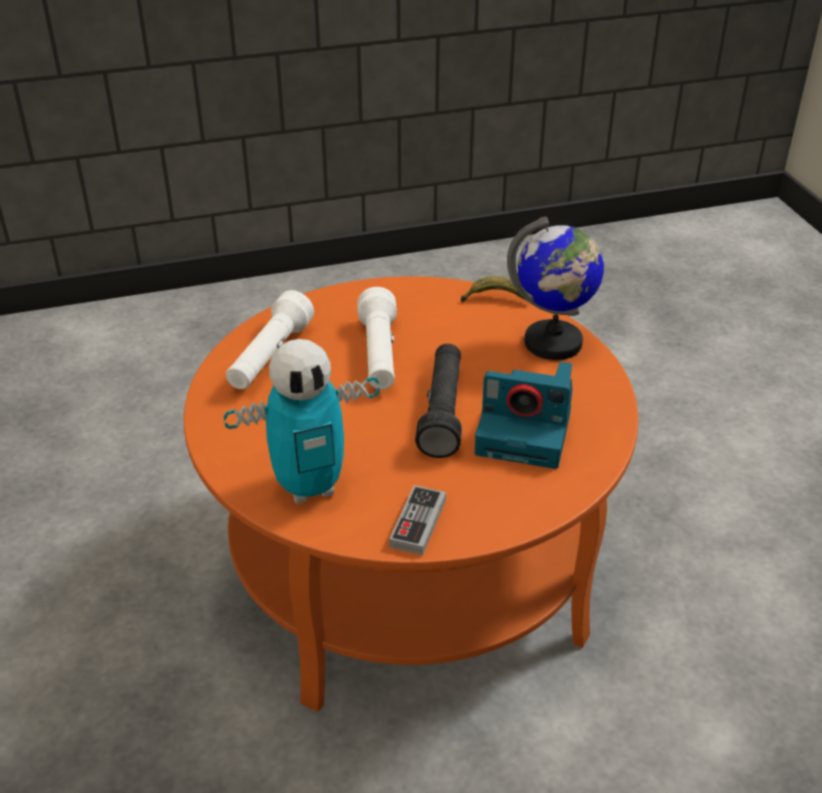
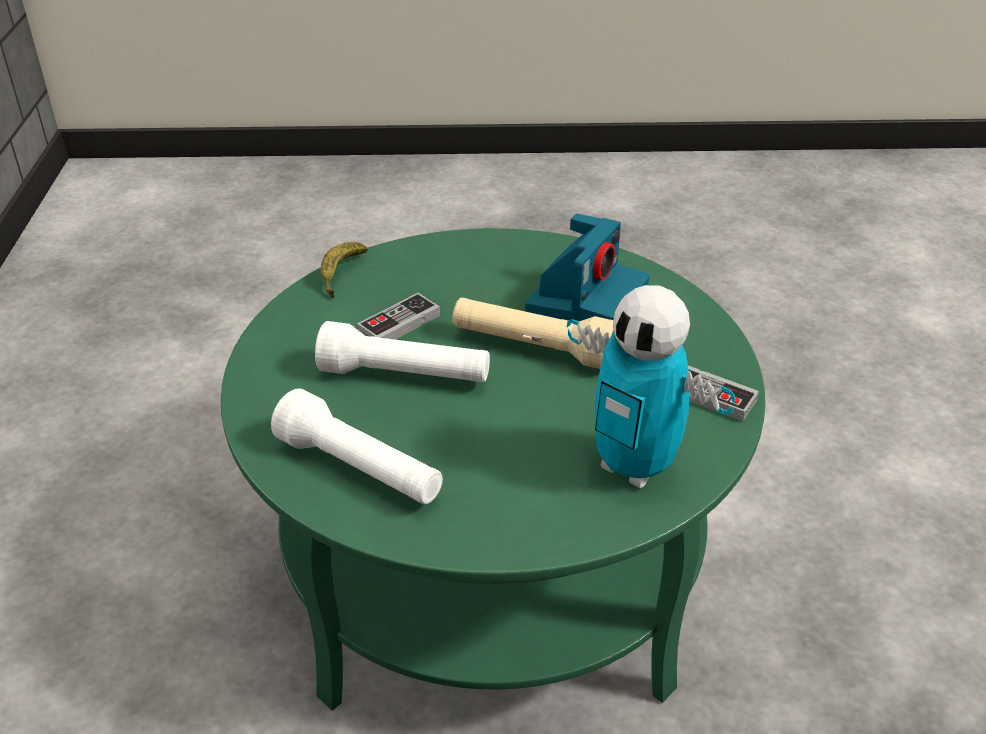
camera: 75 degrees left, 0 degrees up
(309, 487) = (634, 466): toy robot -> toy robot turned 135 degrees clockwise
(411, 568) = (492, 565): orange coffee table -> green coffee table
(442, 412) = (532, 348): black flashlight -> beige flashlight
(443, 339) = (399, 324): none -> game controller
(553, 343) = (445, 256): globe -> none

